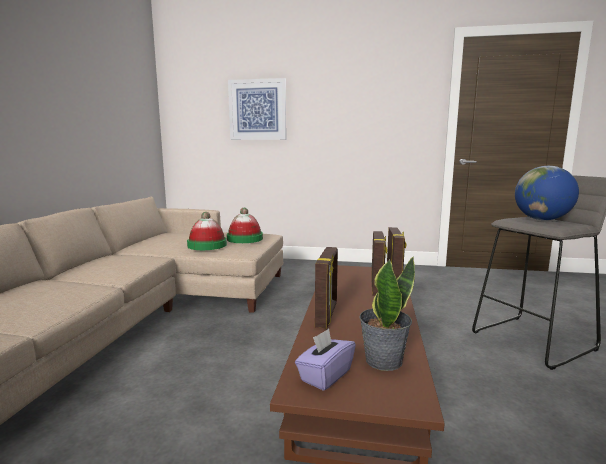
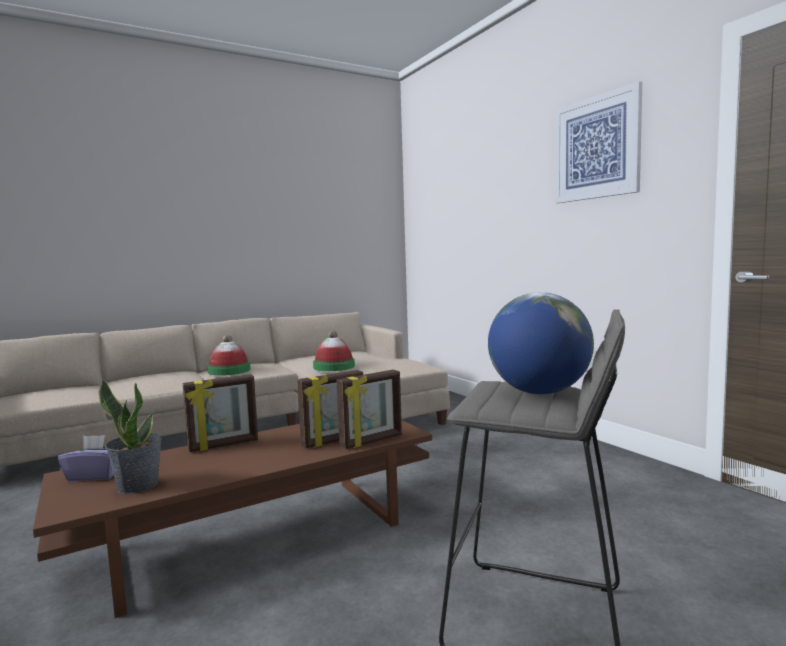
camera: 50 degrees right, 5 degrees down
(245, 239) = (381, 367): hat -> hat (229, 371)
(257, 110) = (474, 209): picture -> picture (596, 148)

